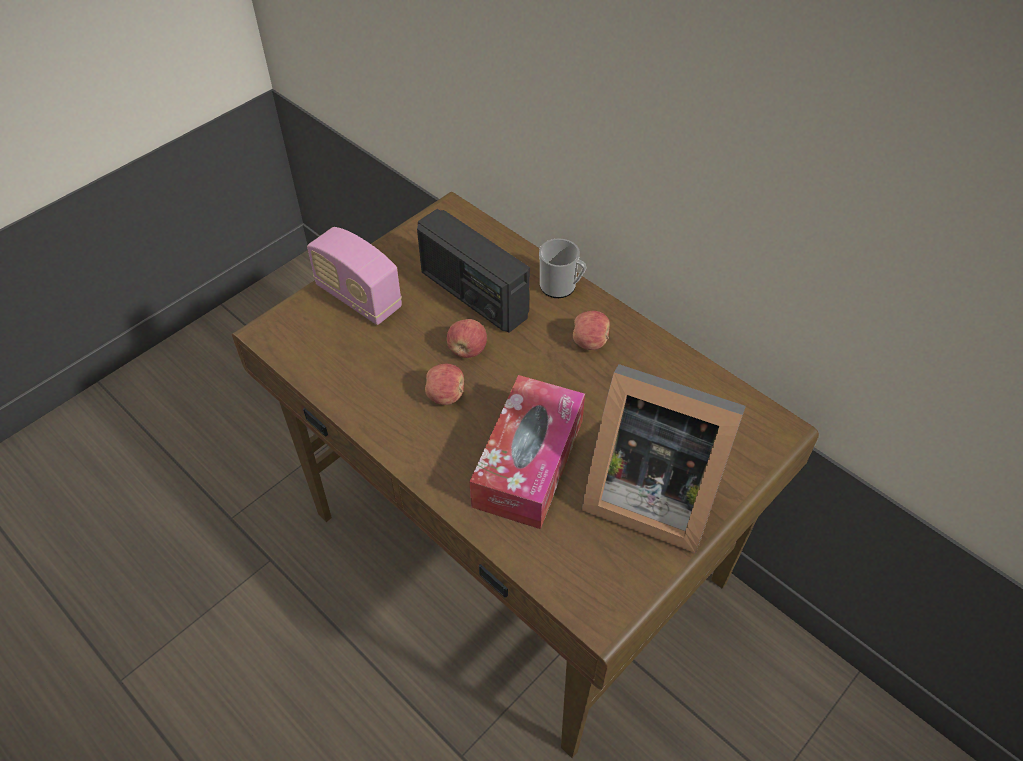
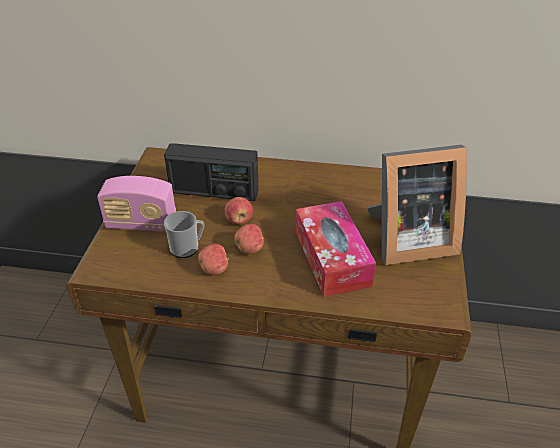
camera: 35 degrees left, 10 degrees down
(561, 287) = (262, 167): mug -> mug (187, 248)
(590, 342) = (304, 186): apple -> apple (215, 269)

